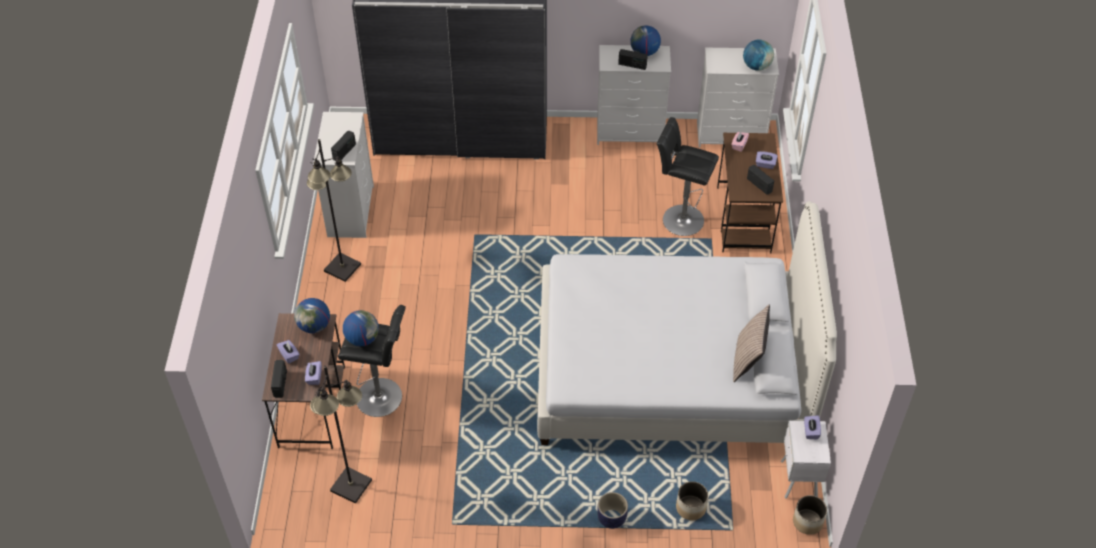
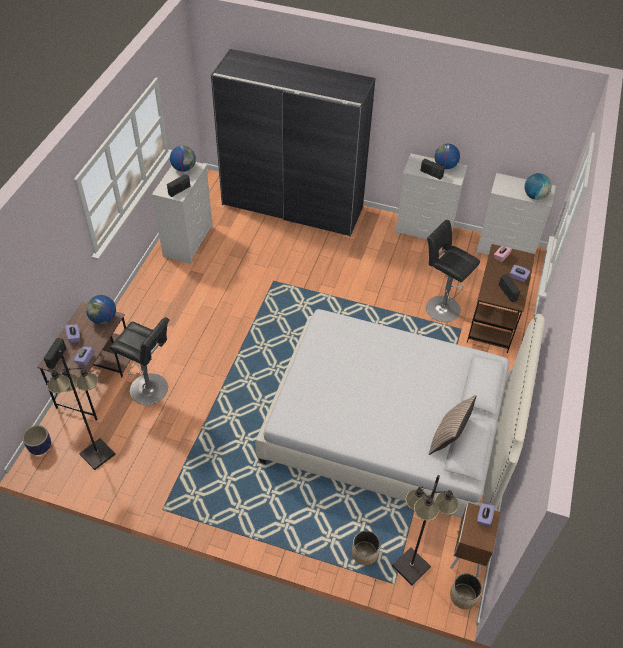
camera: 15 degrees right, 0 degrees up
(342, 268) = (163, 282): black floor lamp -> black floor lamp (410, 566)
(362, 339) = (133, 338): globe -> globe (184, 168)
(611, 518) = (294, 543): planter -> planter (40, 447)
(798, 481) = (467, 555): white nightstand -> brown nightstand

